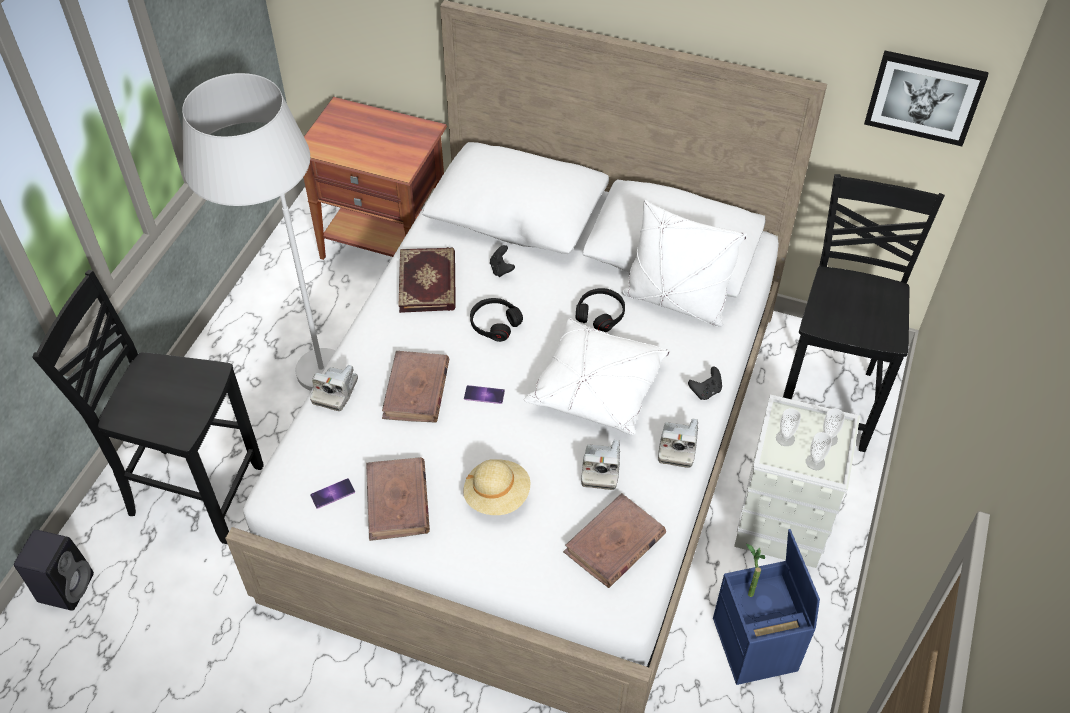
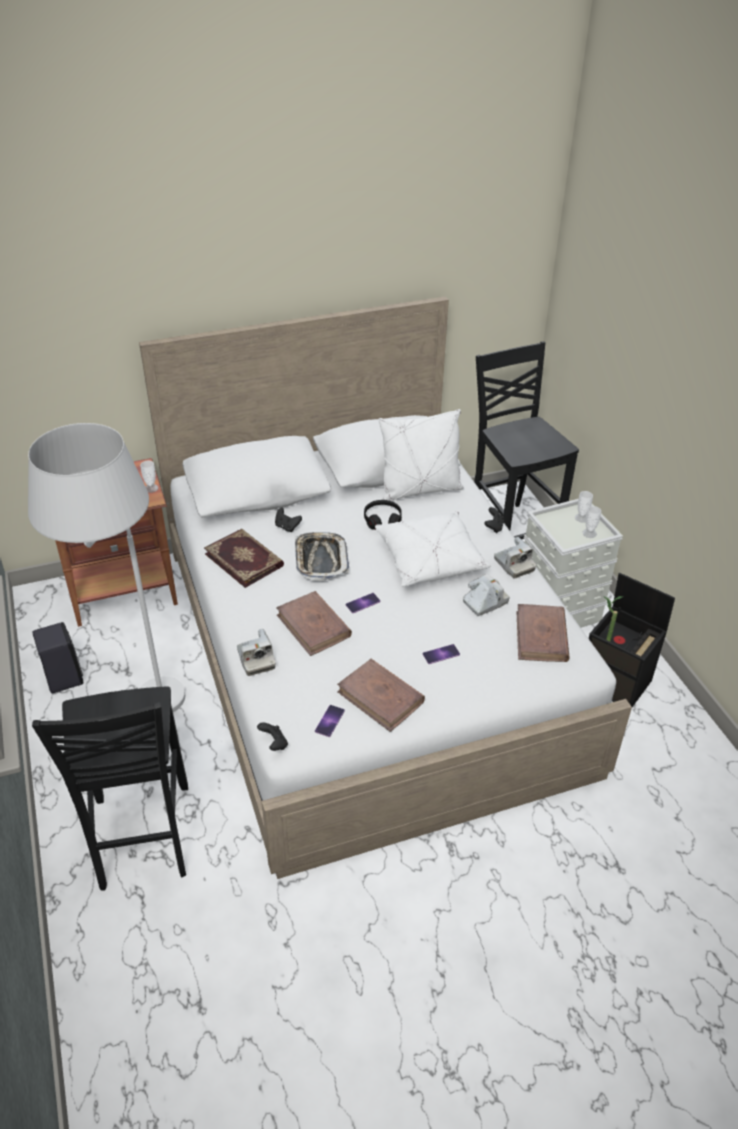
camera: 40 degrees left, 10 degrees down
(66, 586) = (101, 980): black speaker -> black speaker (63, 676)
(193, 491) = (141, 839): black chair -> black chair turned 75 degrees counterclockwise
(268, 483) = (274, 744): none -> black game controller
(495, 324) = (320, 560): black headphones -> tray
(497, 496) = (441, 654): beige hat -> phone
(600, 469) = (485, 602): camera -> camera turned 90 degrees counterclockwise
(756, 645) = (616, 682): blue storage box -> black storage box
(785, 438) = (560, 530): cup -> cup (151, 488)
(924, 96) = (505, 282): picture -> none

